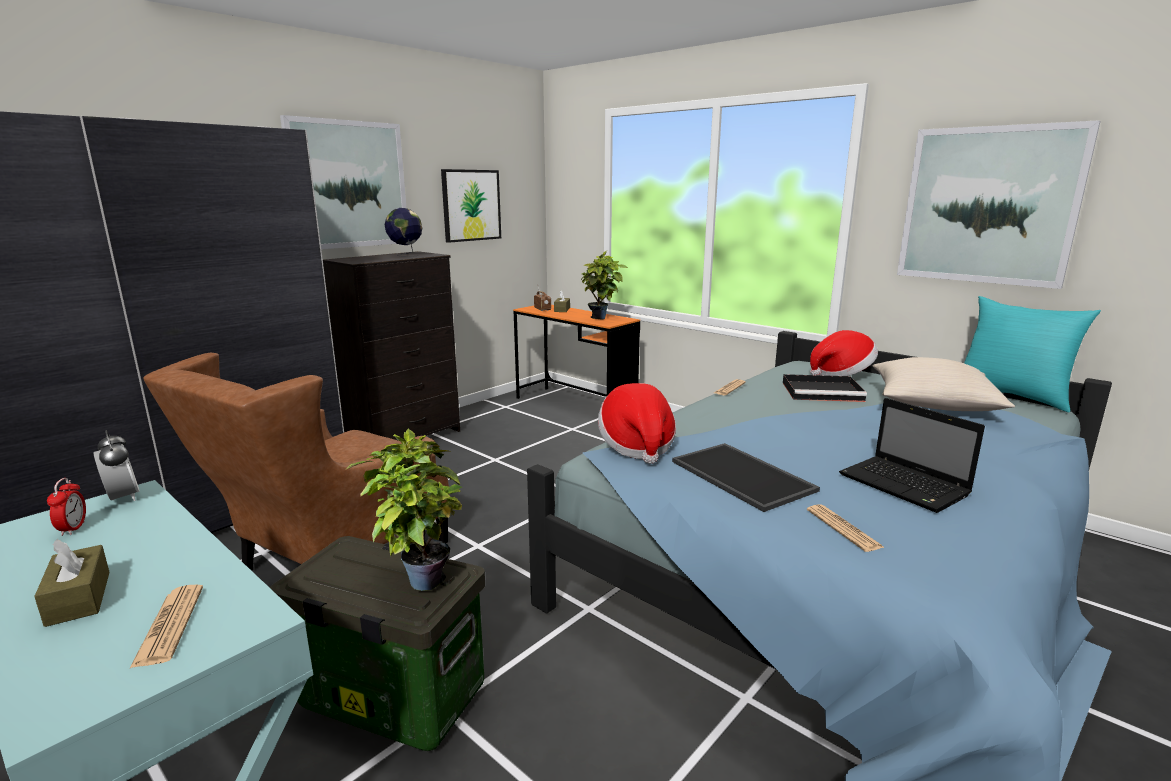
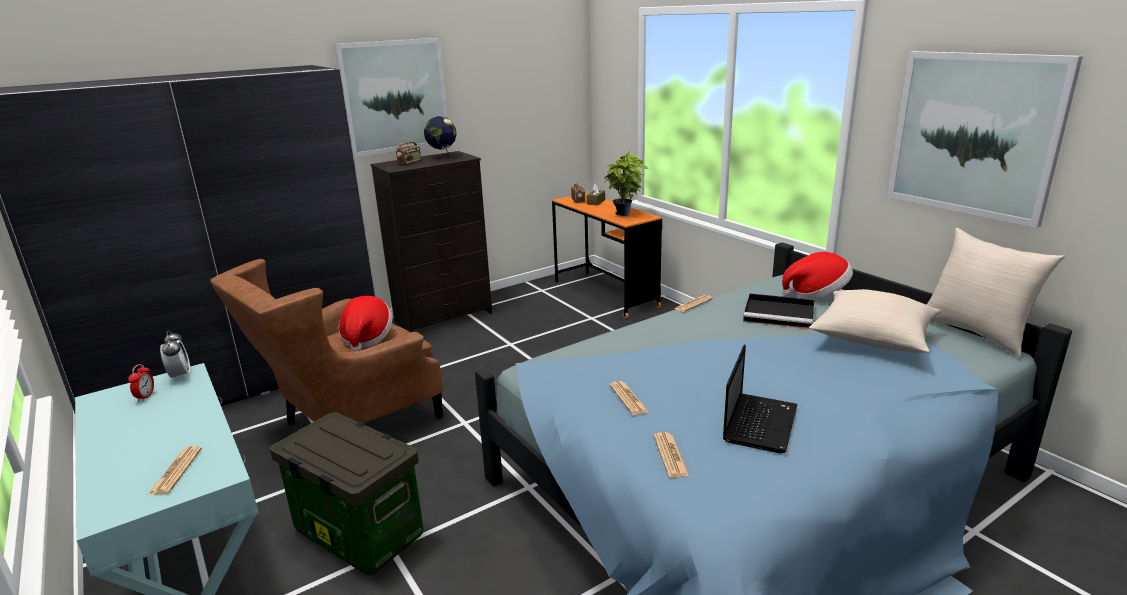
camera: 15 degrees right, 5 degrees up
(79, 598) = (135, 446): brown tissue box -> none
(369, 258) = (409, 162): none -> radio
(419, 578) = (367, 452): potted plant -> none
(471, 205) = (512, 104): picture -> none
(637, 446) = (562, 361): hat -> hat (367, 338)
(744, 476) = (628, 398): tray -> newspaper
(906, 486) = (760, 422): laptop -> laptop turned 135 degrees counterclockwise
(1011, 396) = (976, 333): turquoise pillow -> beige pillow

